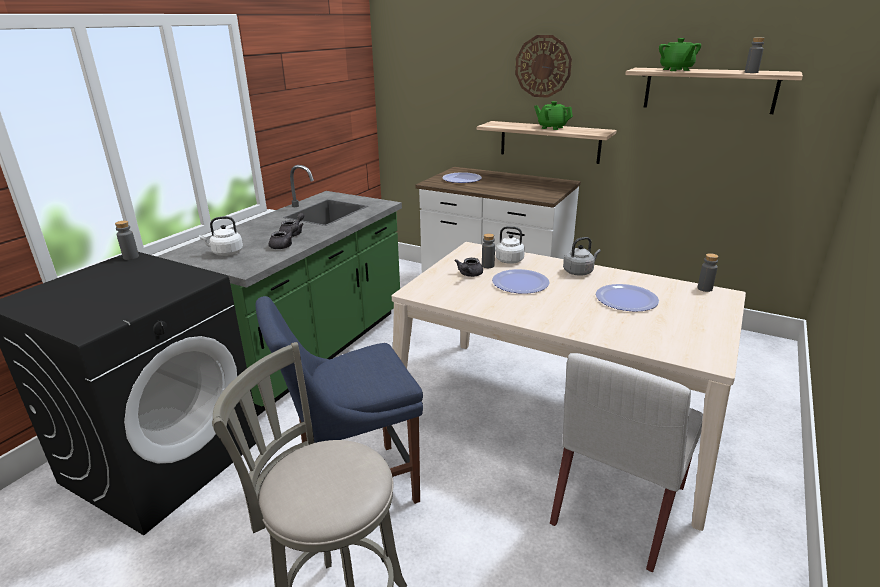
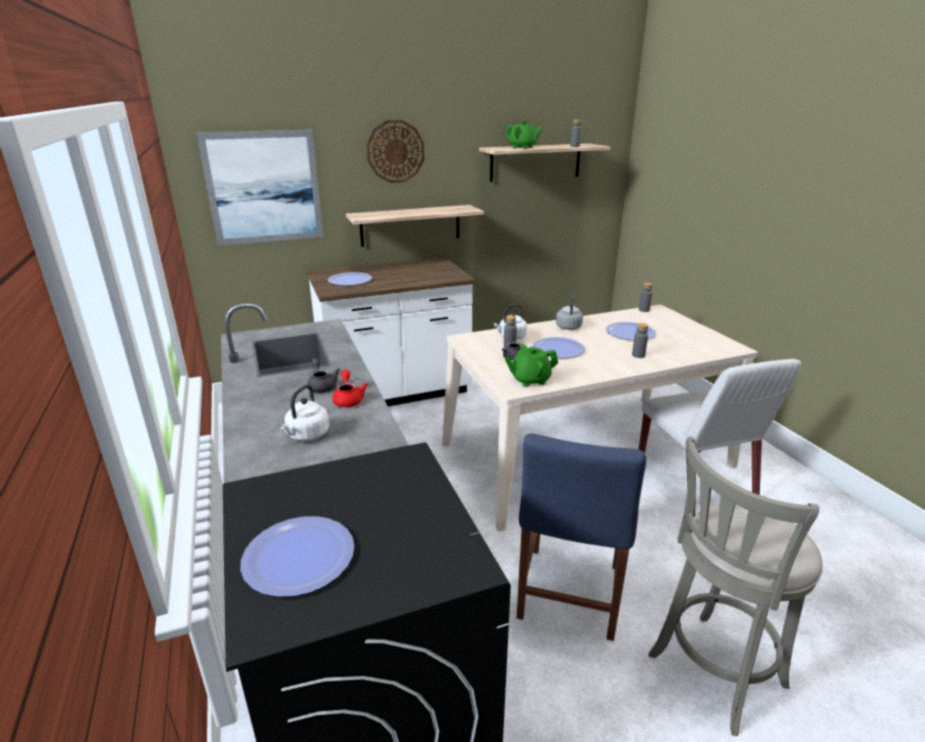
camera: 50 degrees left, 0 degrees up
(74, 288) = (299, 557): none -> plate
(131, 257) = (250, 490): grey bottle -> grey bottle (638, 355)
(284, 245) = (348, 399): grey teapot -> red teapot
(432, 90) = (264, 188): none -> picture
(552, 128) = (421, 211): green teapot -> green teapot (530, 380)

